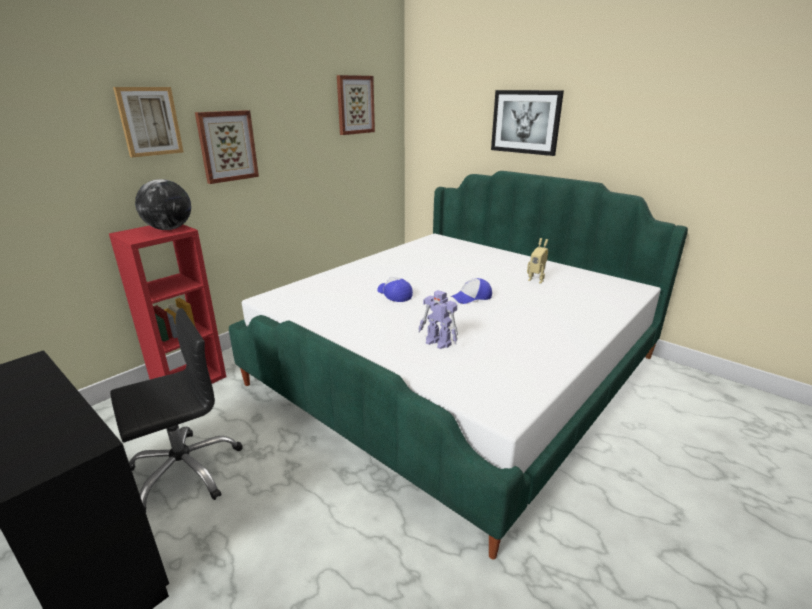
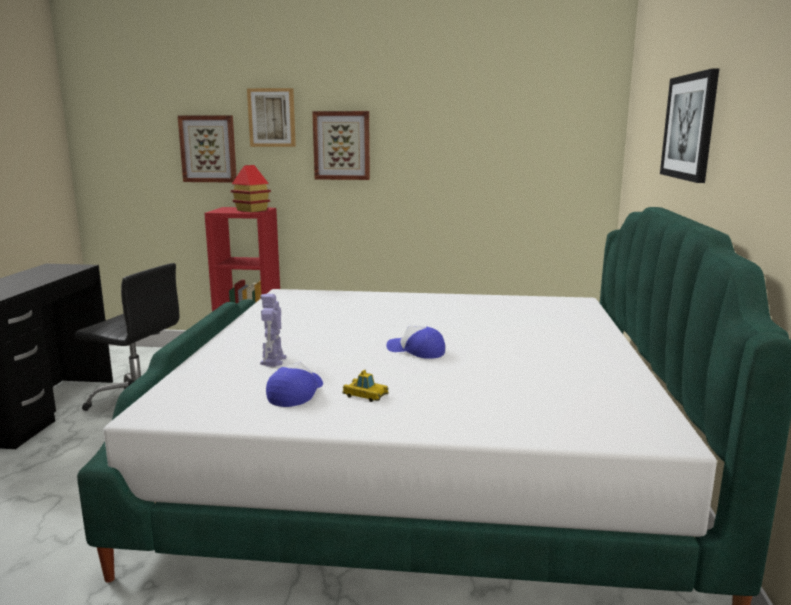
camera: 55 degrees right, 10 degrees down
(169, 229) = (251, 210): globe -> toy house
(355, 105) = (525, 109): picture -> picture (208, 149)
(394, 294) = (365, 323): cap -> cap (296, 393)
(534, 331) = (365, 395): none -> toy car
(536, 280) = (544, 370): toy robot -> none

